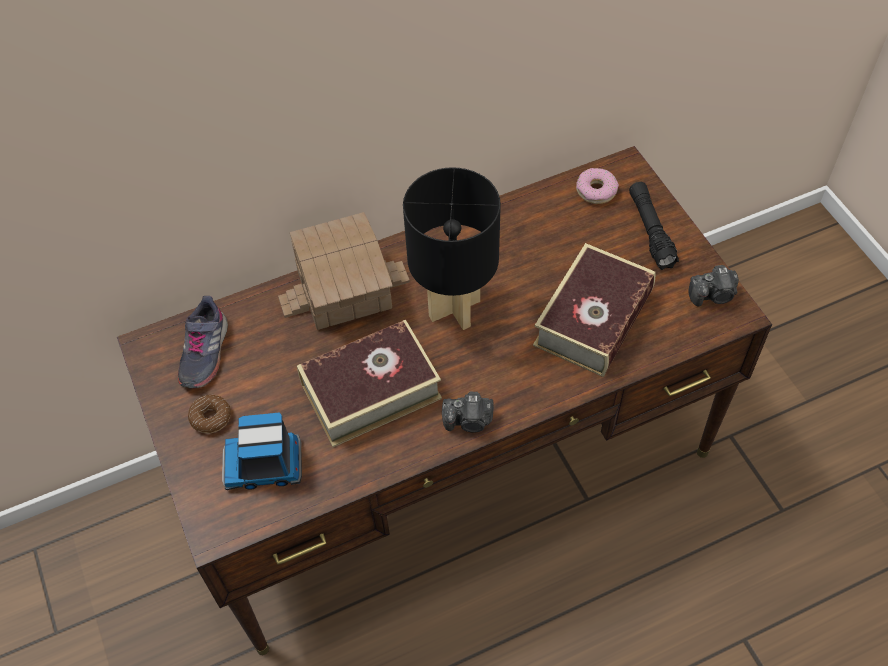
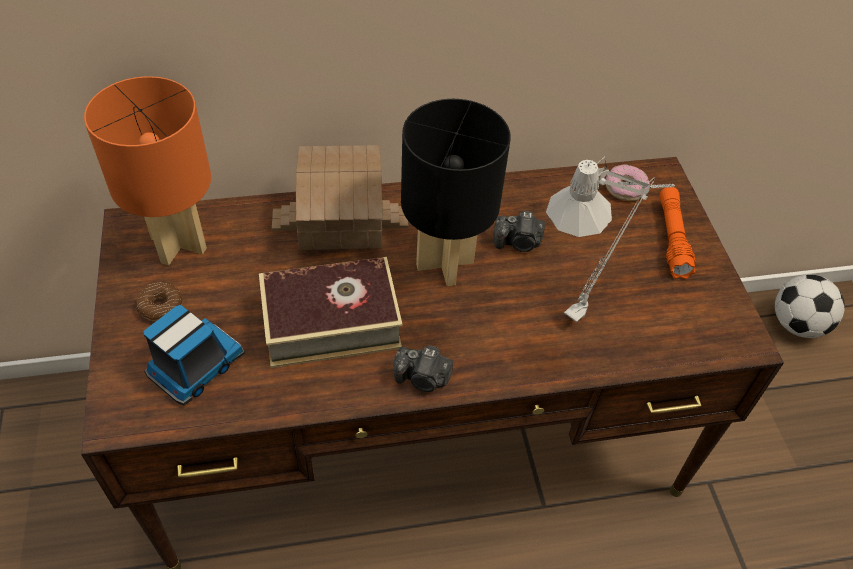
camera: 10 degrees right, 5 degrees down
(204, 352) = (180, 244): grey shoe -> orange table lamp
(265, 464) = (195, 367): toy truck -> toy truck turned 120 degrees clockwise
(593, 319) = (587, 309): book -> grey table lamp
(650, 231) = (672, 238): black flashlight -> orange flashlight
(713, 295) = (724, 317): camera -> camera (518, 243)
(778, 261) = (797, 324): none -> football

